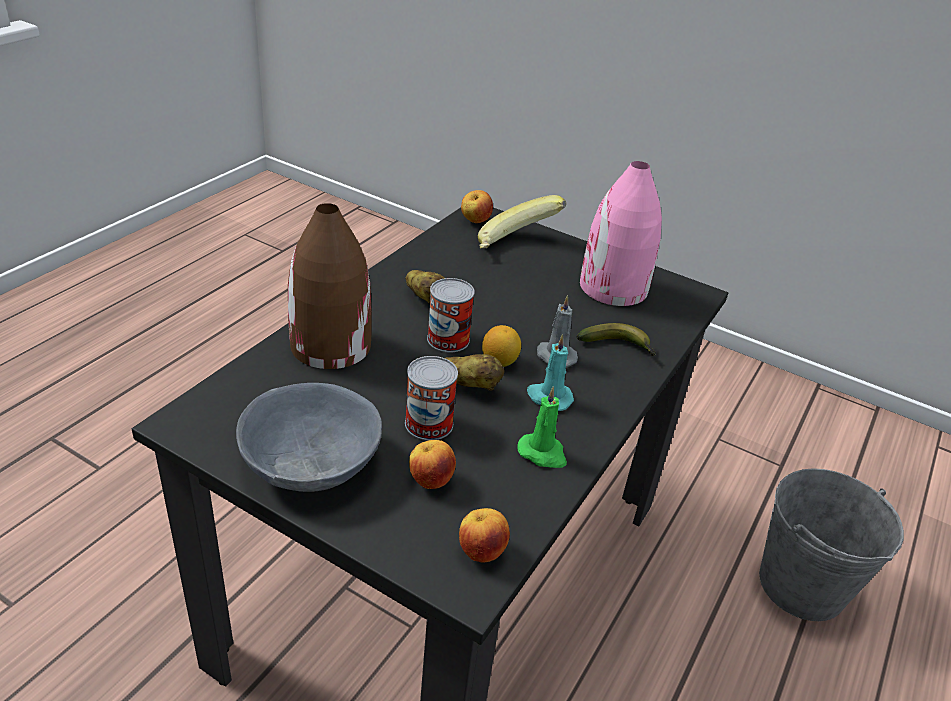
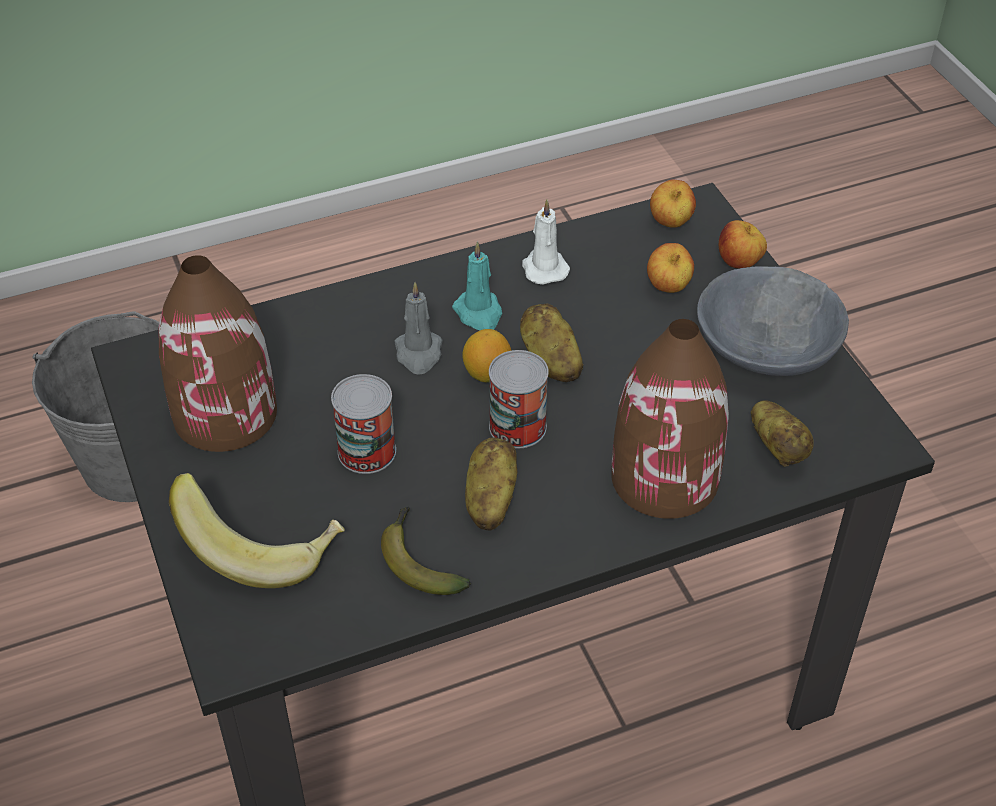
camera: 140 degrees left, 10 degrees up
(262, 390) = (778, 448): none -> potato
(429, 424) = (626, 338): can -> can (367, 451)
(475, 221) = (261, 637): apple -> apple (739, 263)
(543, 453) = (544, 268): green candle -> white candle
(613, 288) = (226, 413): pink vase -> brown vase
(619, 347) = (334, 334): banana -> banana (419, 560)

